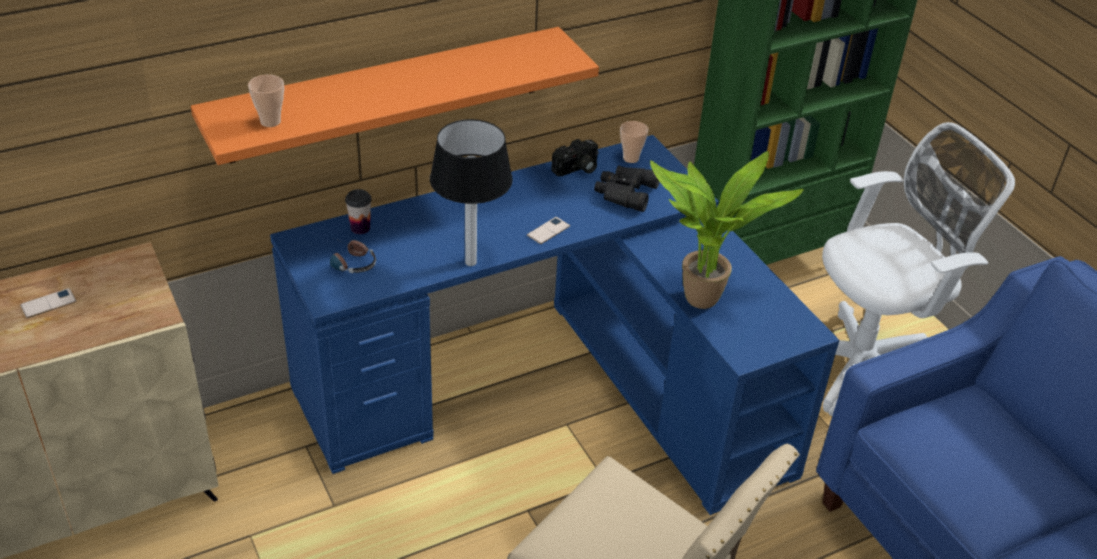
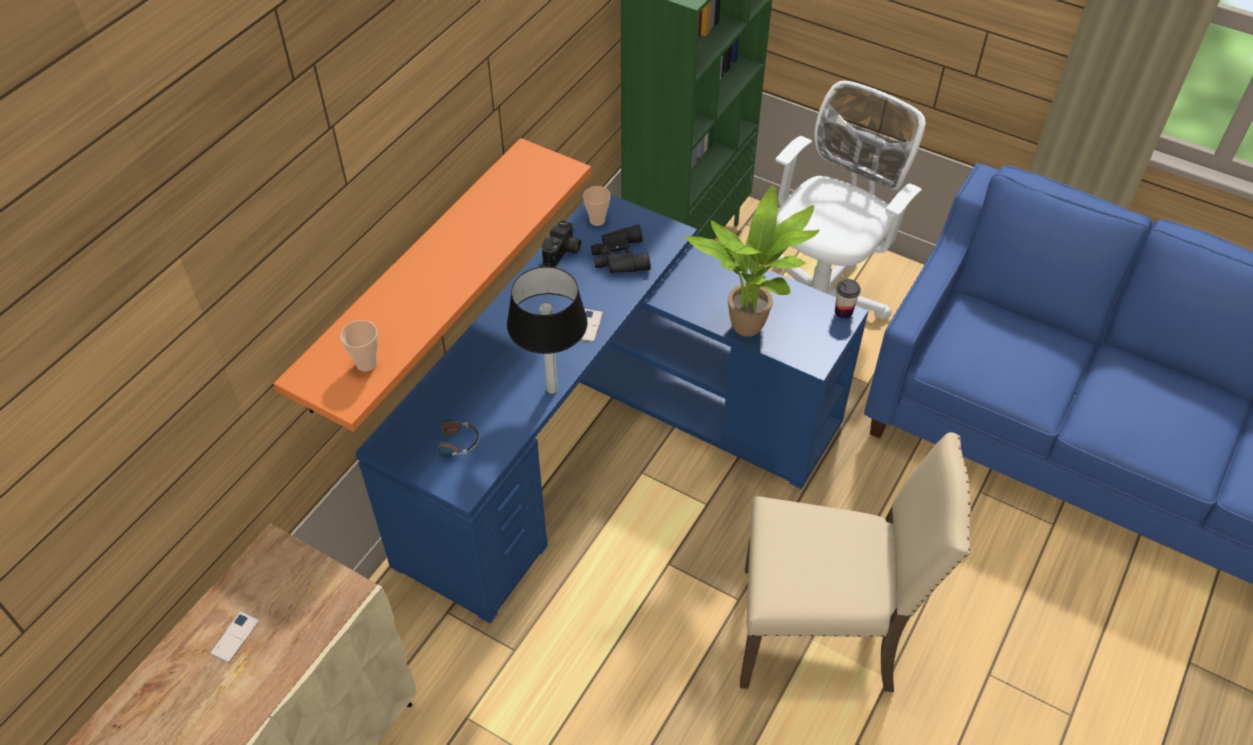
camera: 30 degrees left, 10 degrees up
(360, 228) = (430, 405): cup -> cup (843, 312)

